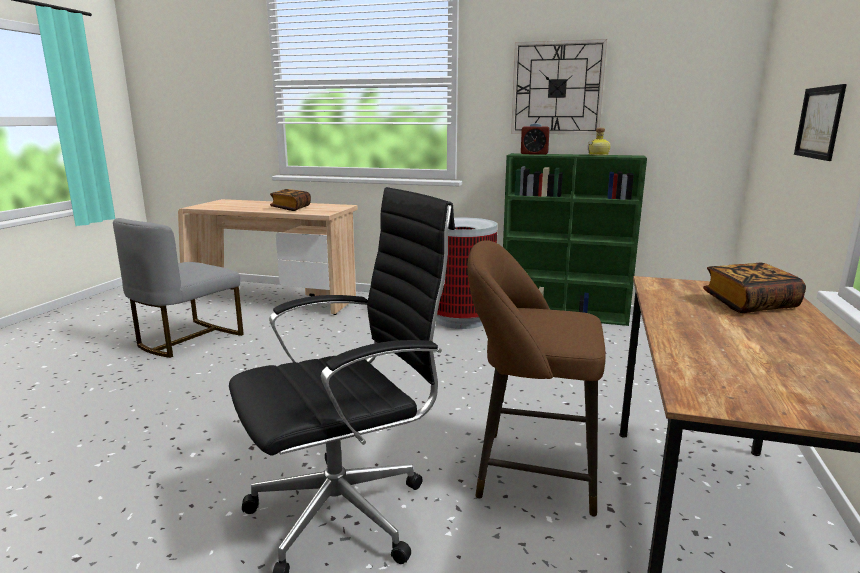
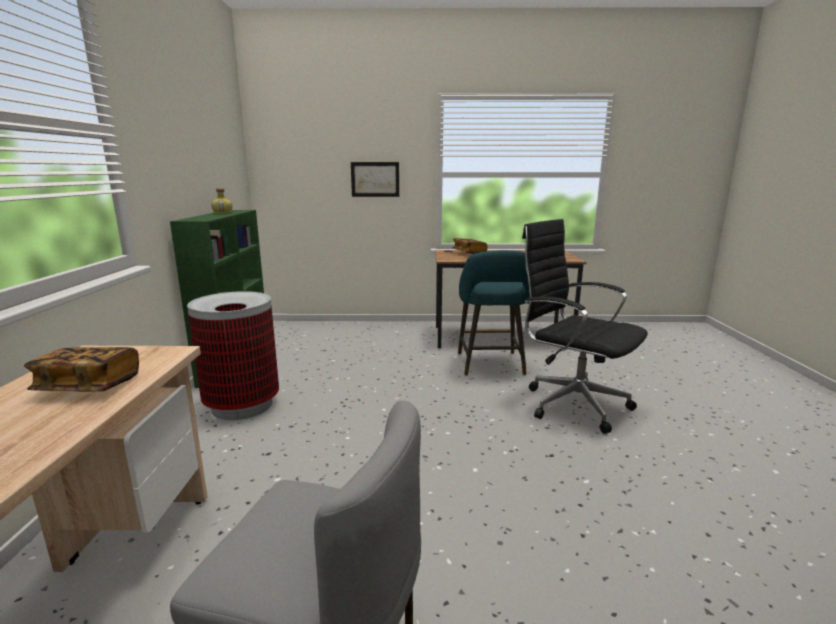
camera: 105 degrees left, 0 degrees up
(528, 471) = (491, 366): brown stool -> turquoise stool
(534, 154) = (196, 218): alarm clock -> none
(557, 88) = (180, 149): wall clock -> none

